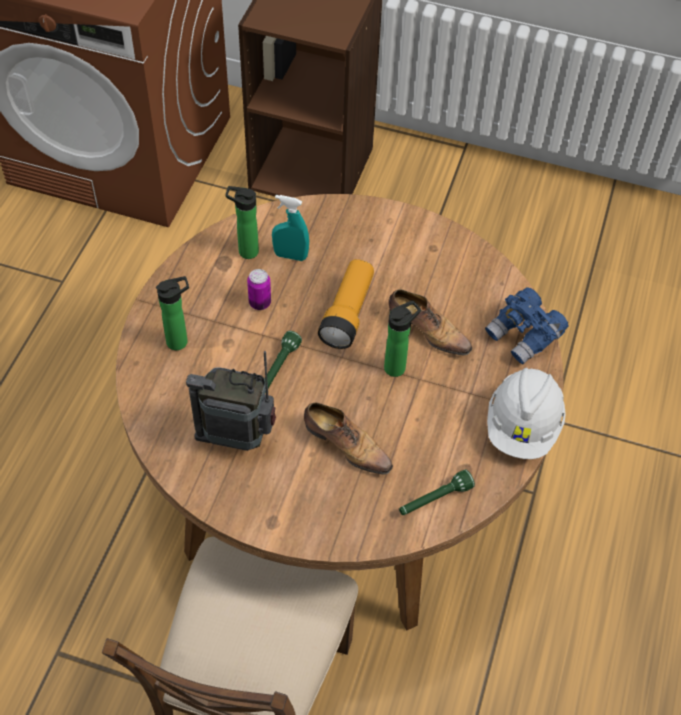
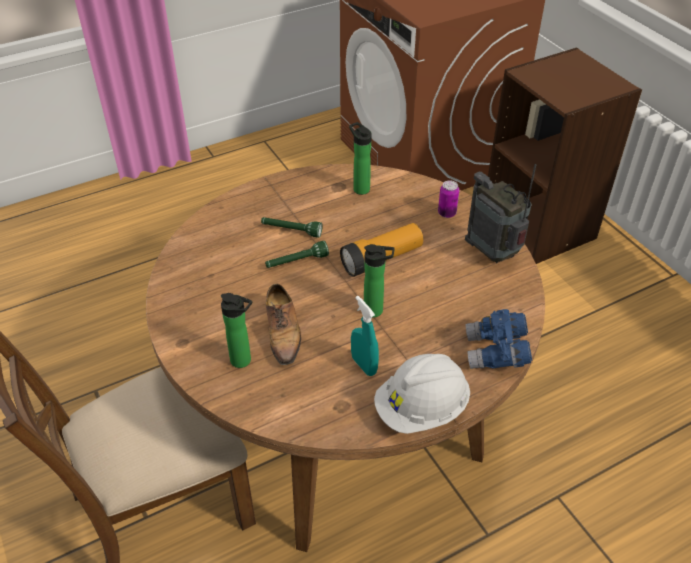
camera: 45 degrees right, 10 degrees down
(180, 341) = (259, 211): bottle -> bottle (243, 361)
(237, 437) = (224, 282): radio -> radio (493, 254)
(260, 303) = (332, 220): can -> can (447, 213)
(290, 256) = (385, 206): turquoise spray bottle -> turquoise spray bottle (364, 365)
(427, 330) = (426, 303): shoe -> none
(434, 499) = (298, 407): green flashlight -> green flashlight (291, 231)

